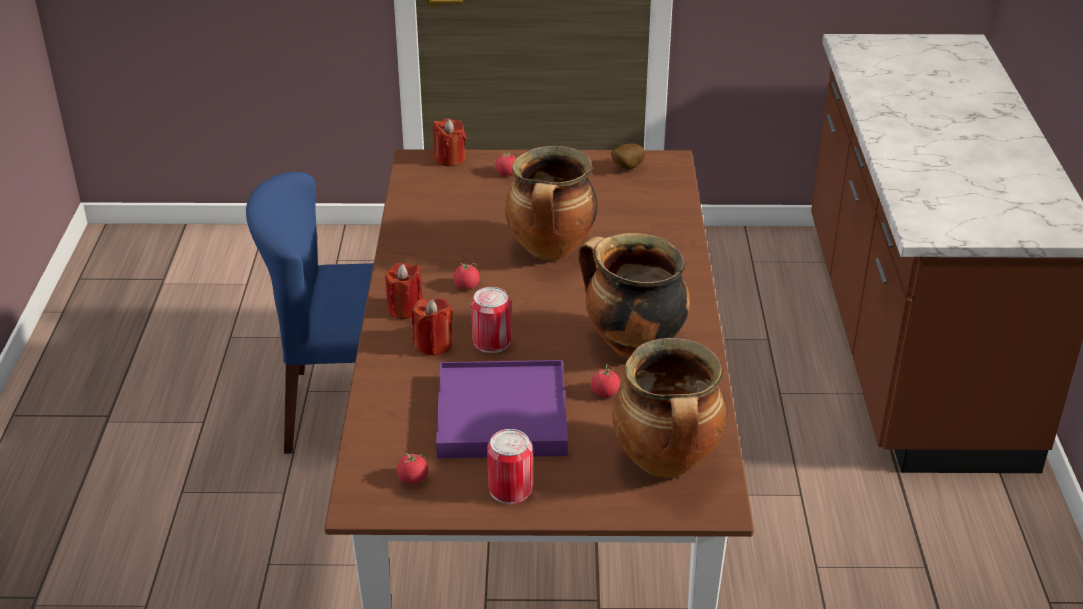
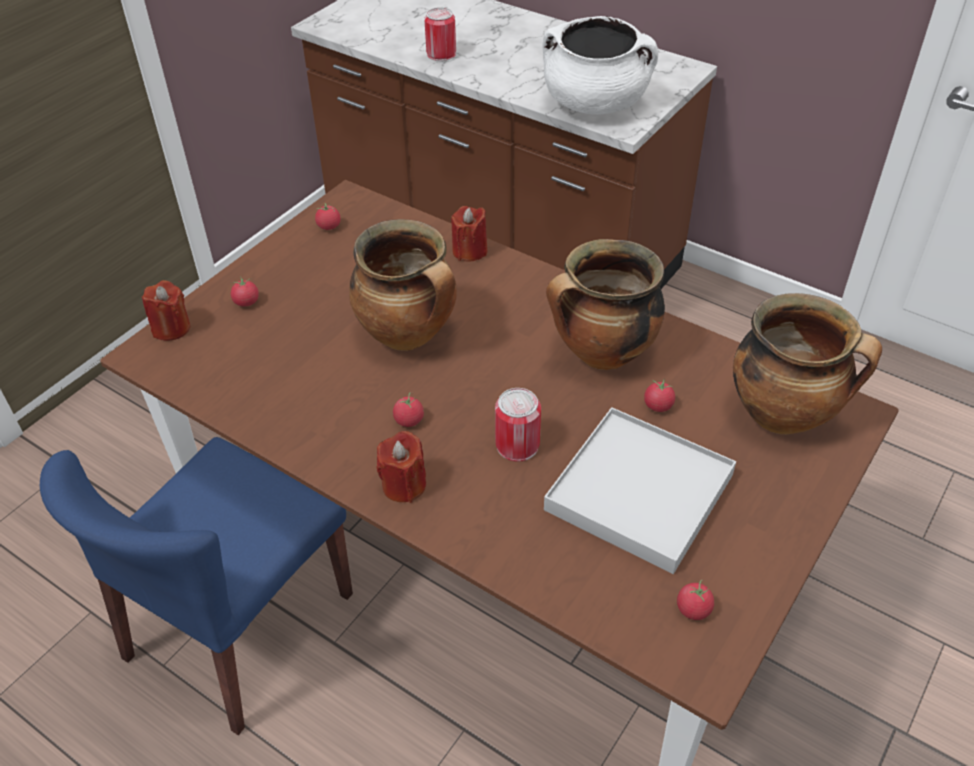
camera: 55 degrees left, 10 degrees up
(433, 345) = (485, 491): red candle -> red candle (469, 251)
(502, 415) = (640, 492): purple tray -> white tray
(510, 489) = (756, 539): can -> can (441, 54)
(626, 168) = (329, 226): potato -> tomato
(934, 205) = (595, 104): none -> white cooking pot

